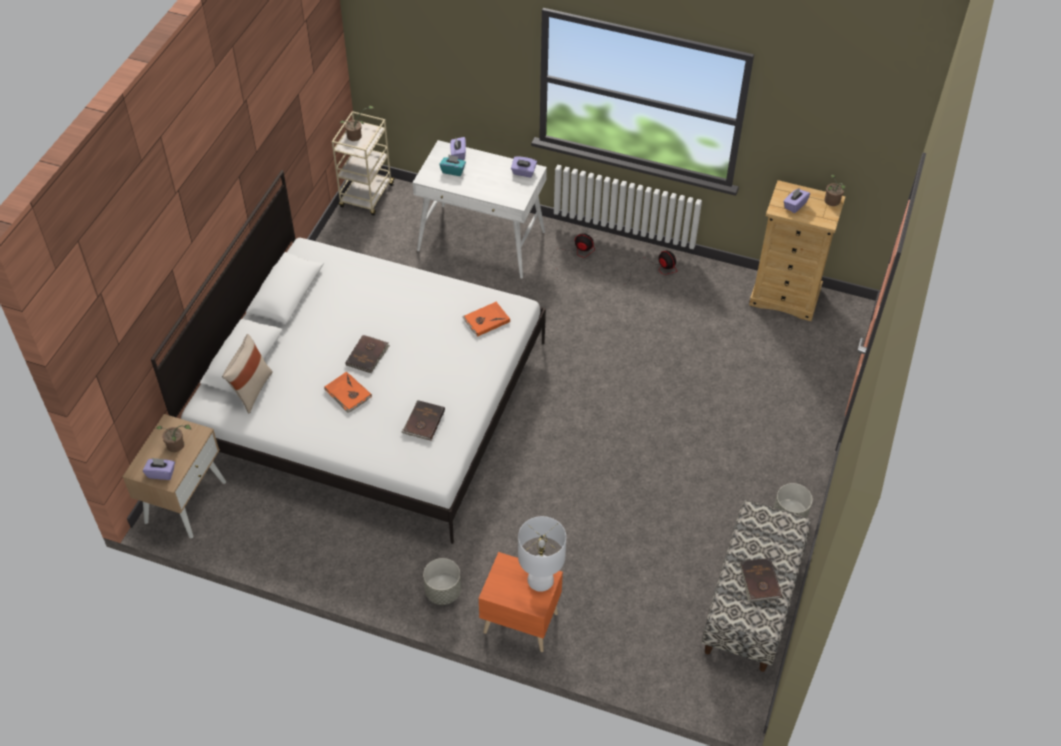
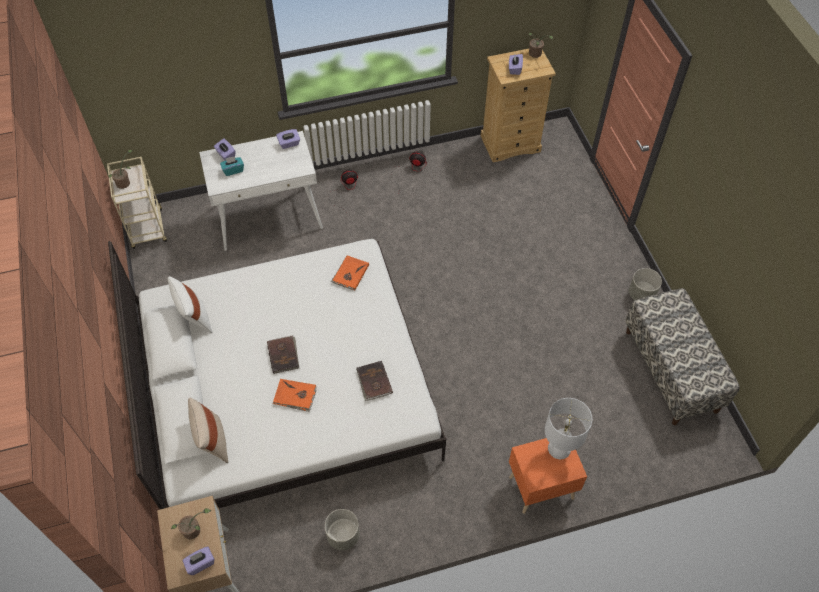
camera: 35 degrees left, 5 degrees up
(322, 283) = (194, 318): none -> white pillow
(442, 591) = (468, 502): grey planter -> grey planter (343, 535)
(759, 581) = (693, 352): brown book -> none

